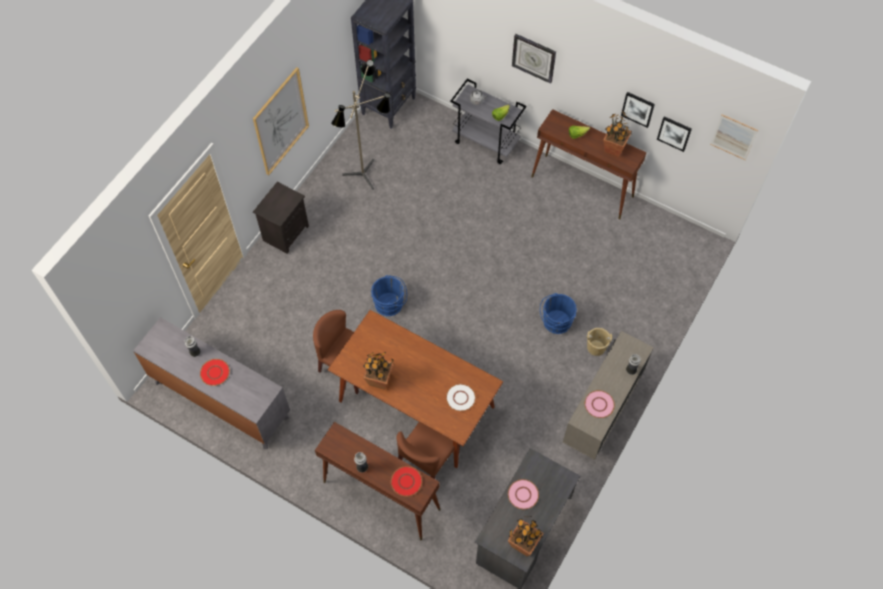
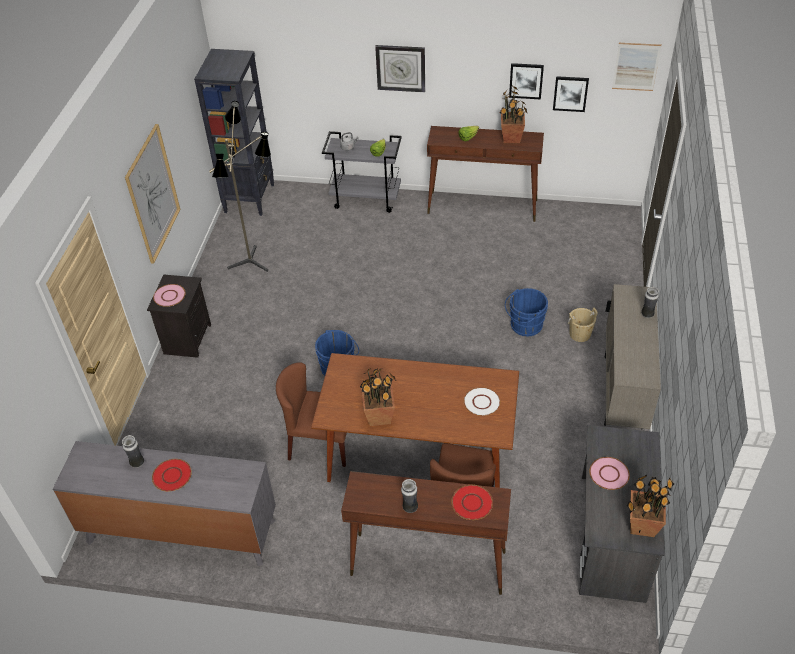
camera: 20 degrees left, 15 degrees down
(599, 404) = (635, 356): pink plate -> pink plate (169, 296)

